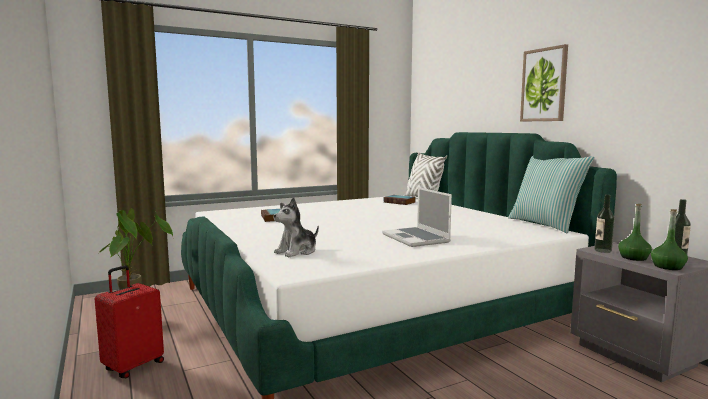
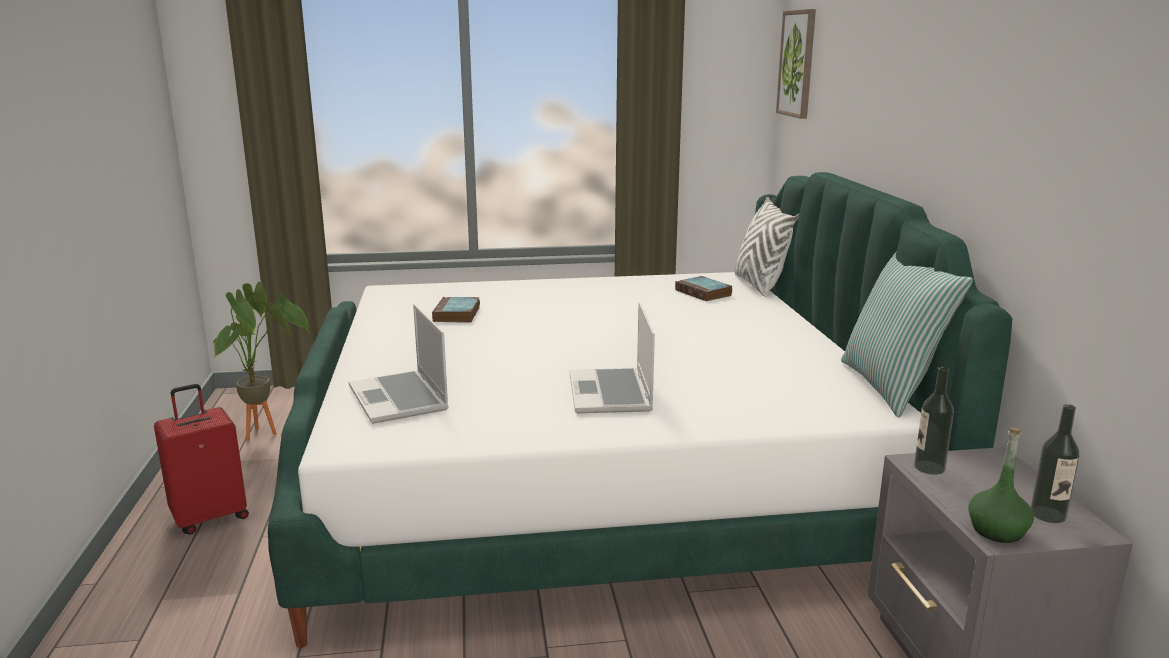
camera: 20 degrees right, 10 degrees up
(297, 251) = (400, 399): plush toy -> laptop
(544, 85) = (941, 109): picture -> picture (797, 63)
(633, 258) = (963, 496): green bottle -> none

